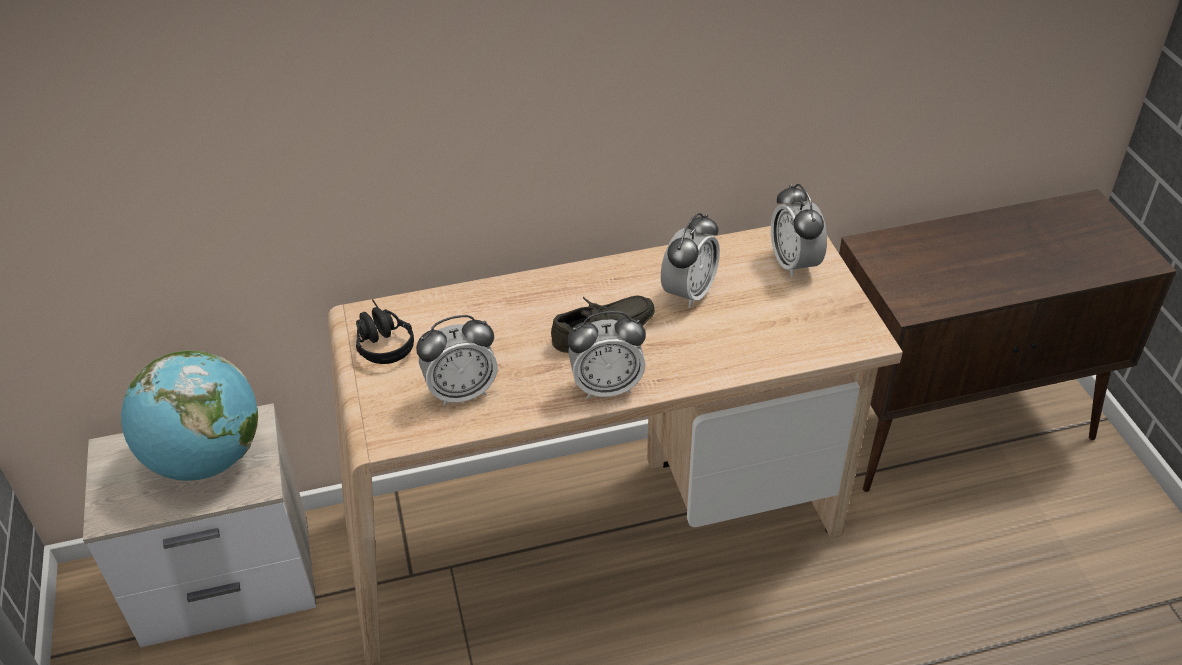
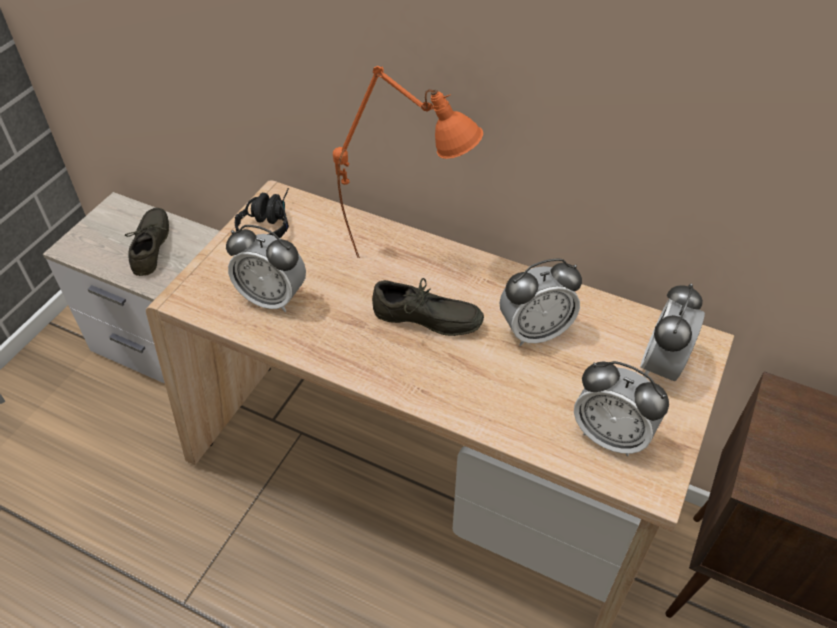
camera: 40 degrees right, 5 degrees up
(206, 459) = (154, 247): globe -> grey shoe
(529, 295) = (407, 253): none -> orange table lamp
(606, 387) = (376, 367): alarm clock -> alarm clock (610, 435)

